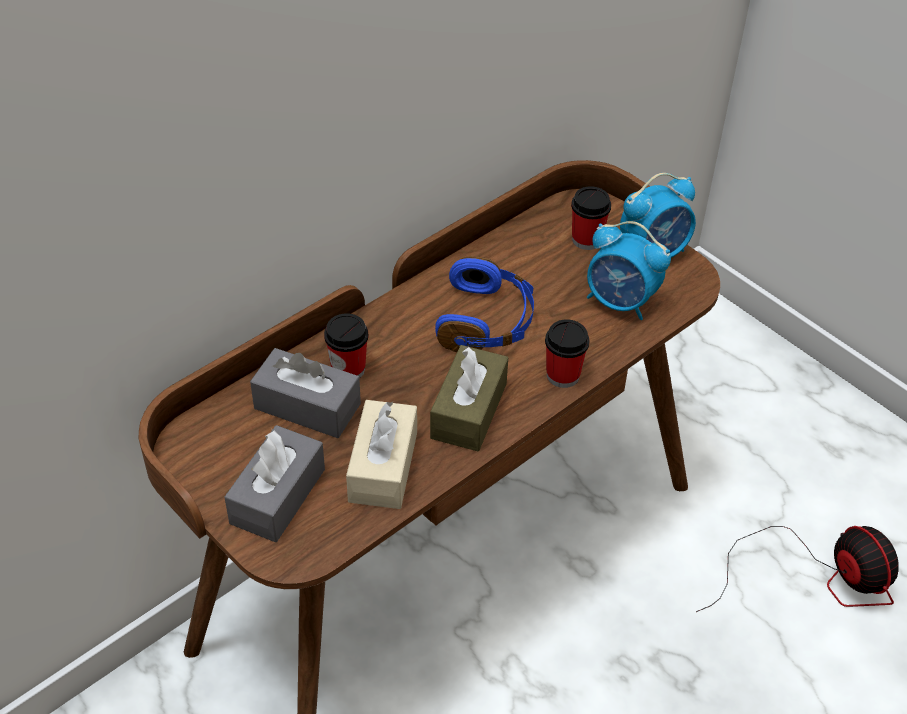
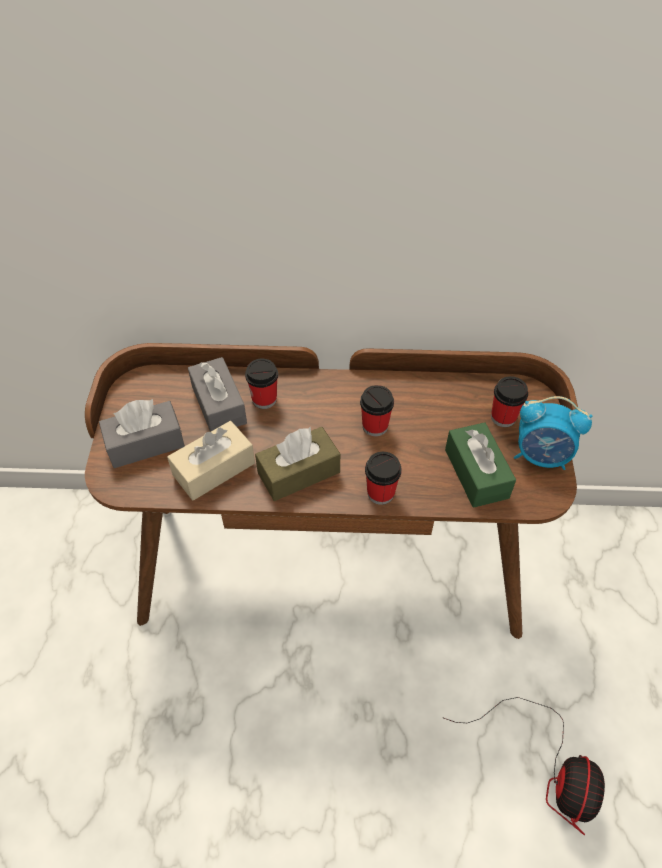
camera: 45 degrees right, 5 degrees up
(486, 322) = (375, 426): blue headphones -> cup
(620, 302) = (476, 473): alarm clock -> green tissue box

